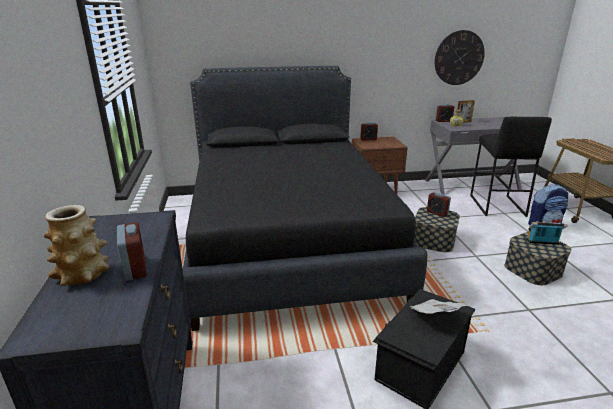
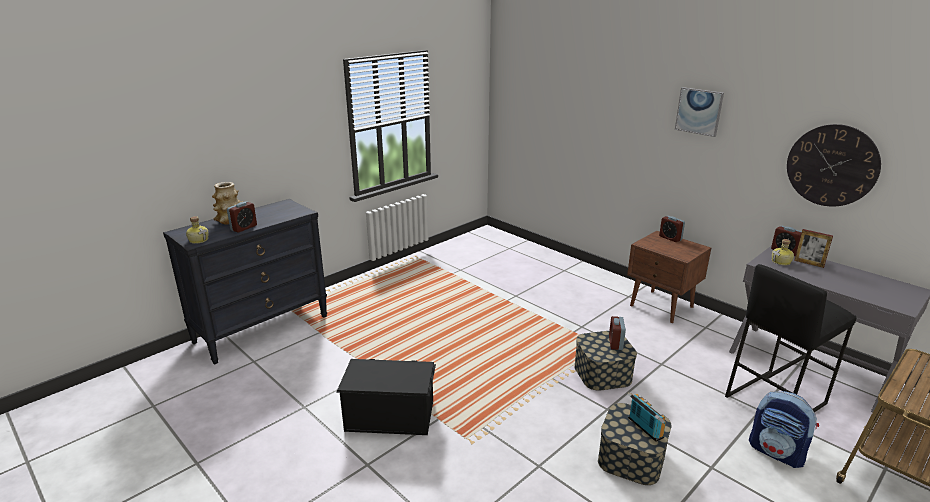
camera: 55 degrees right, 0 degrees up
(112, 320) = (199, 240): none -> bottle
(288, 239) = (493, 297): black bed -> none
(372, 37) = (699, 111): none -> picture
(435, 317) = (397, 377): newspaper -> none

